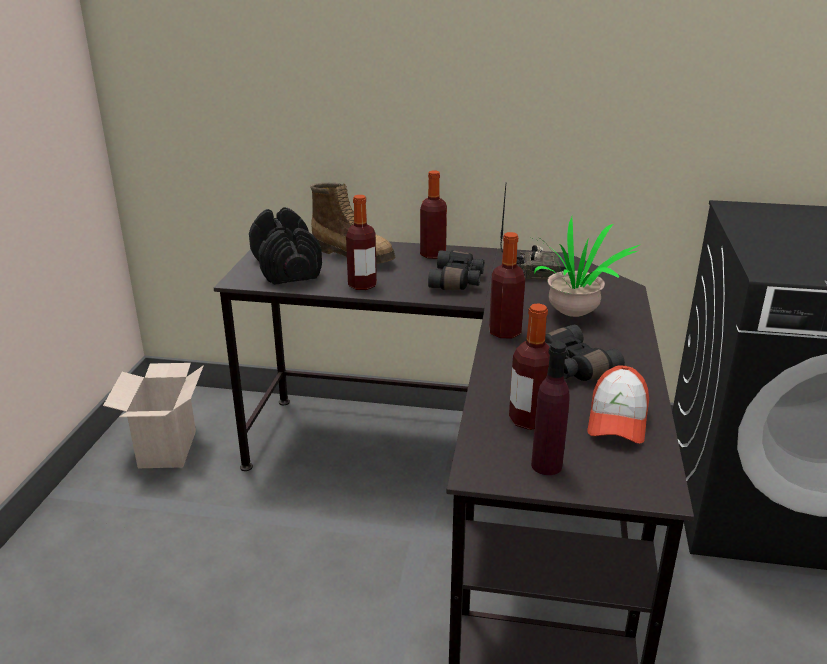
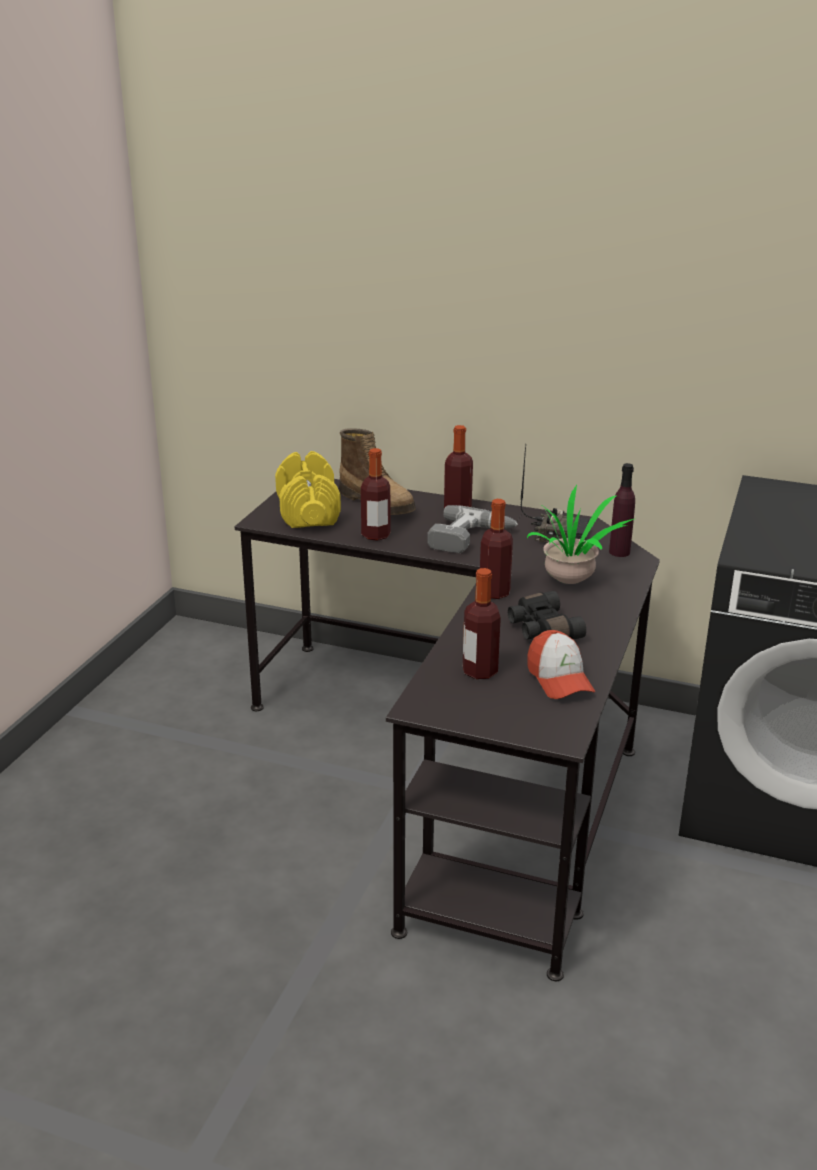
camera: 10 degrees right, 0 degrees up
(166, 448) = (182, 681): cardboard box -> none
(286, 267) = (307, 511): black dumbbell -> yellow dumbbell
(458, 281) = (471, 538): black binoculars -> power drill
(546, 465) = (477, 708): purple bottle -> purple bottle (619, 552)
(617, 420) = (559, 679): cap -> cap turned 45 degrees counterclockwise

